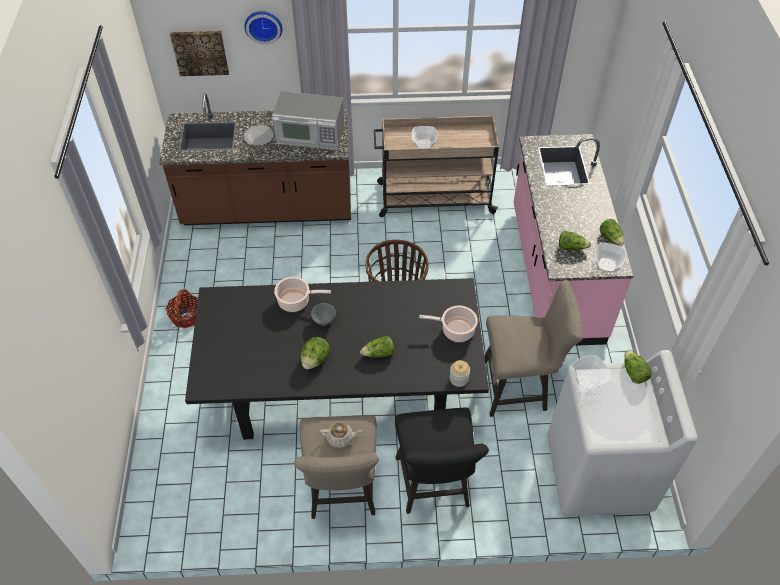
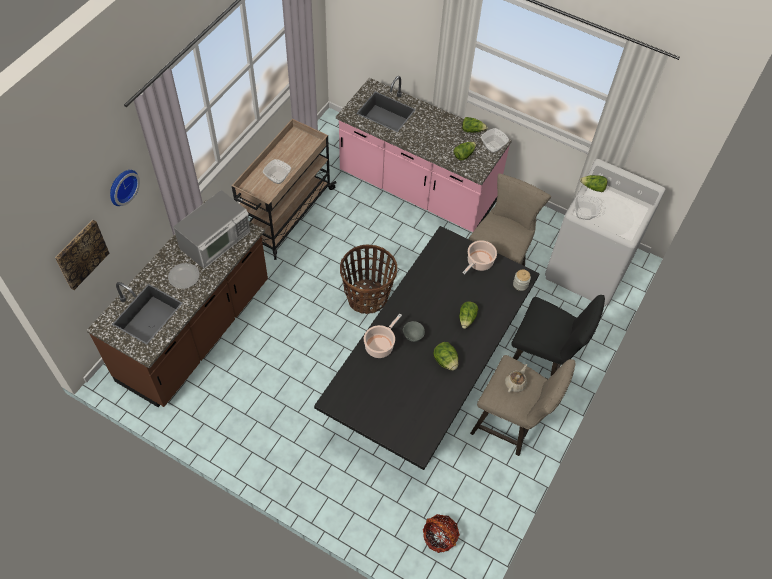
camera: 60 degrees left, 5 degrees up
(186, 316) = (267, 453): basket -> basket (439, 537)

